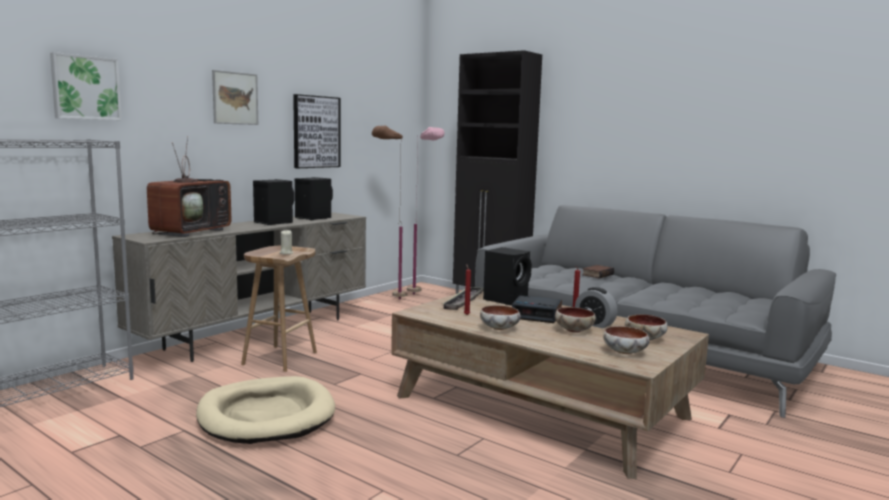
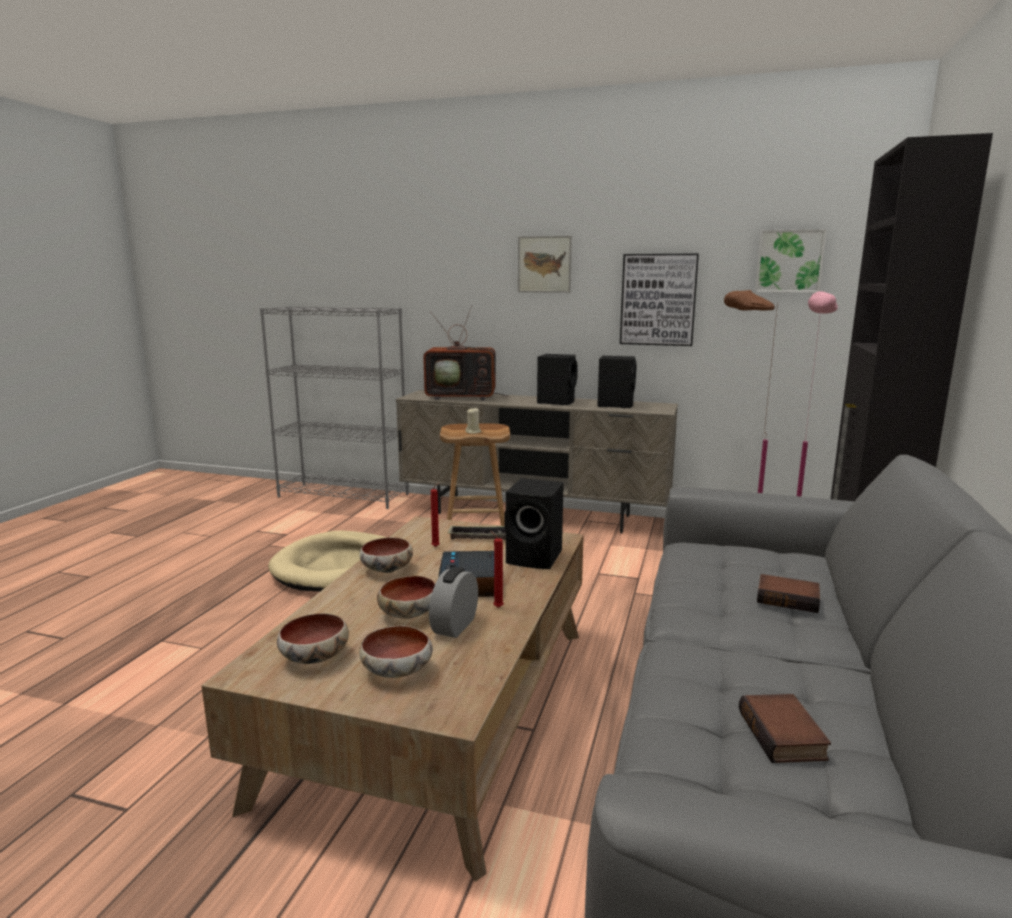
camera: 70 degrees right, 5 degrees up
(85, 87) = (403, 264): picture -> picture (789, 261)
(708, 296) = (784, 736): none -> book

